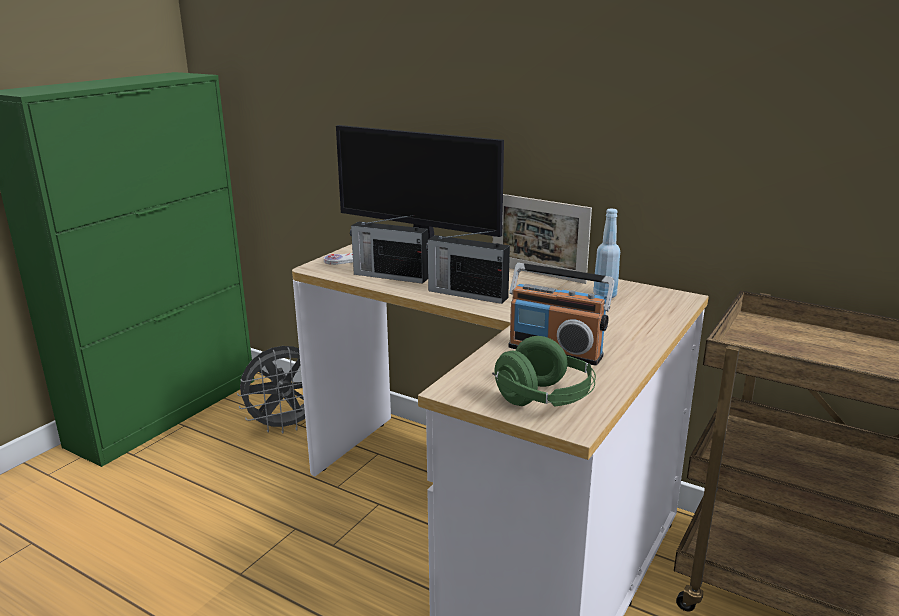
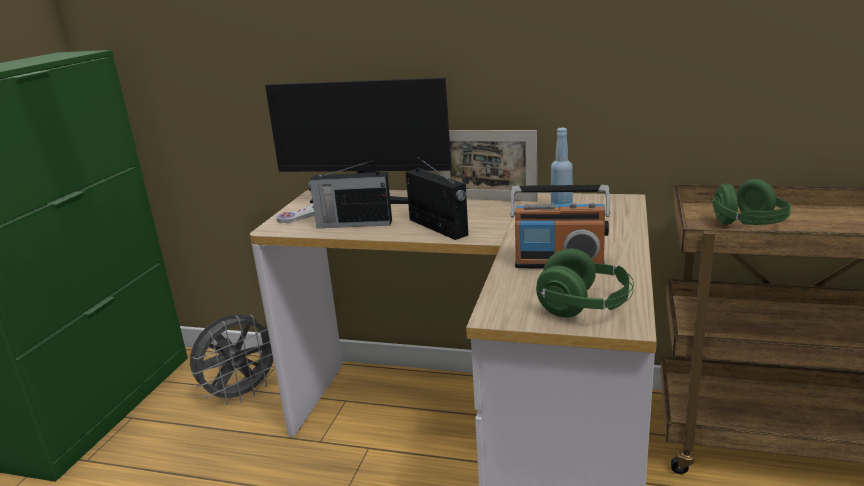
camera: 15 degrees left, 0 degrees up
(466, 294) = (438, 228): radio -> radio turned 135 degrees counterclockwise
(800, 350) = (748, 225): none -> green headphones

